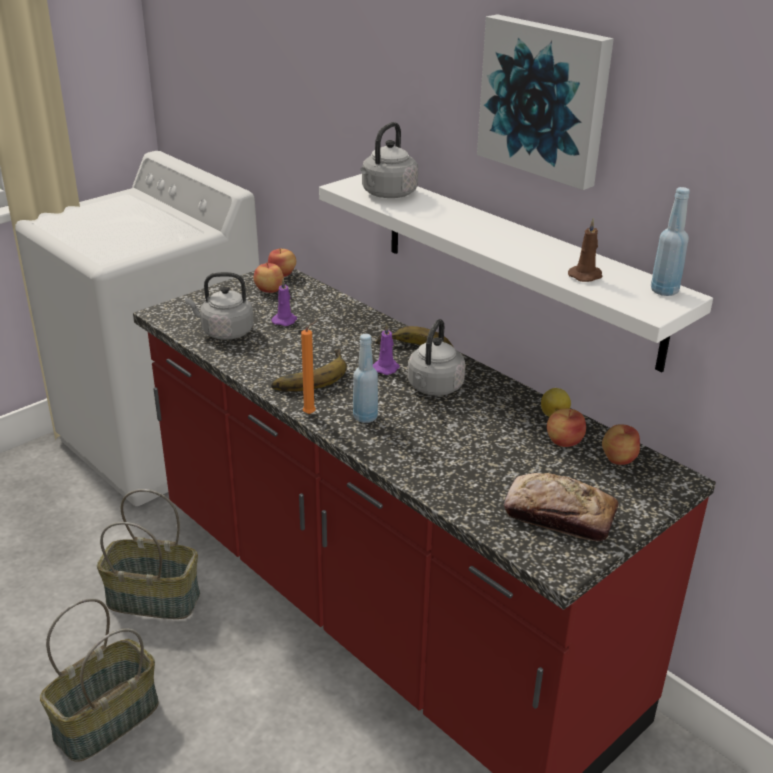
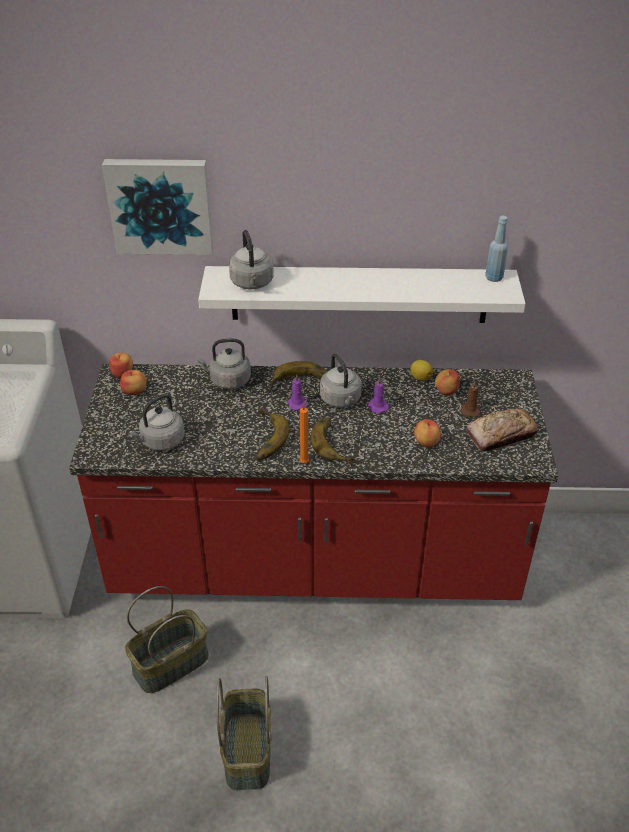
camera: 45 degrees left, 10 degrees up
(285, 320) = (184, 408): purple candle -> purple candle (377, 406)
(357, 320) = (228, 380): none -> grey kettle
(365, 417) = (336, 443): blue bottle -> banana
(545, 99) = (375, 183): picture -> picture (160, 205)
(586, 276) = (448, 288): brown candle -> brown candle (470, 410)
(618, 458) = (480, 384): apple -> apple (425, 442)

